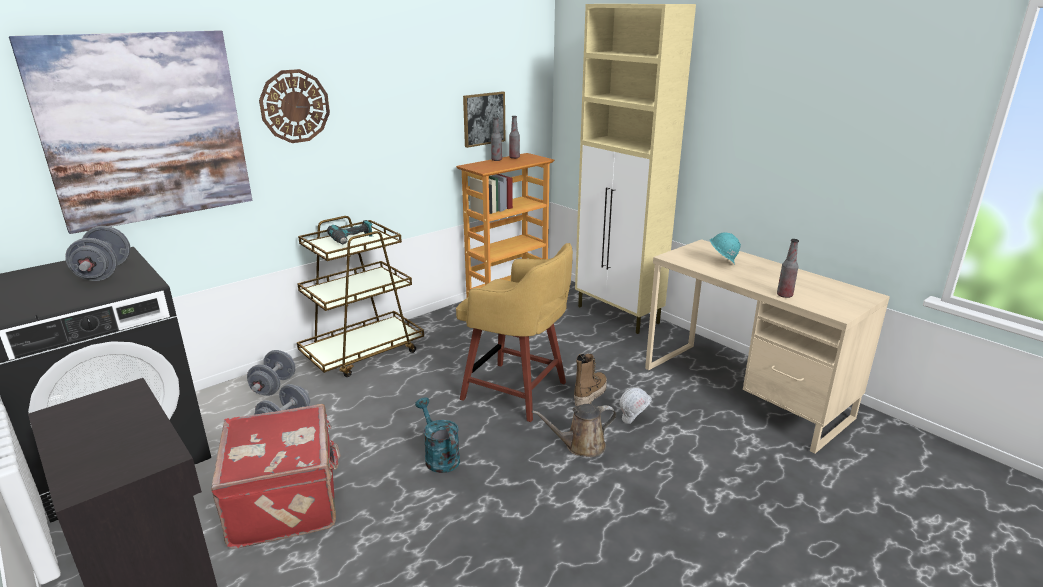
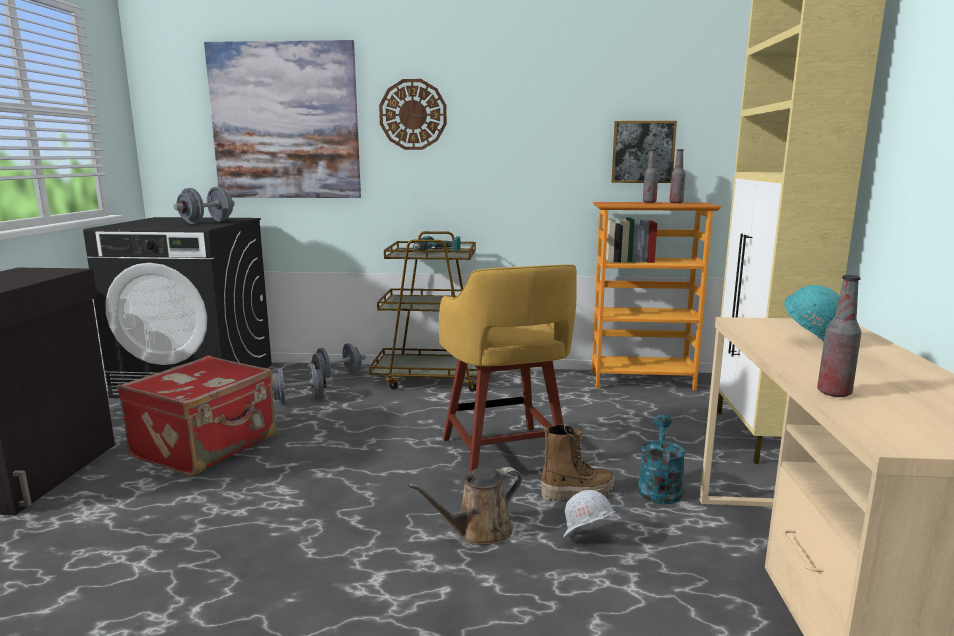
camera: 45 degrees right, 10 degrees down
(439, 456) = (345, 471): turquoise watering can -> turquoise watering can (658, 487)
(581, 446) = (478, 531): brown watering can -> brown watering can turned 60 degrees counterclockwise

